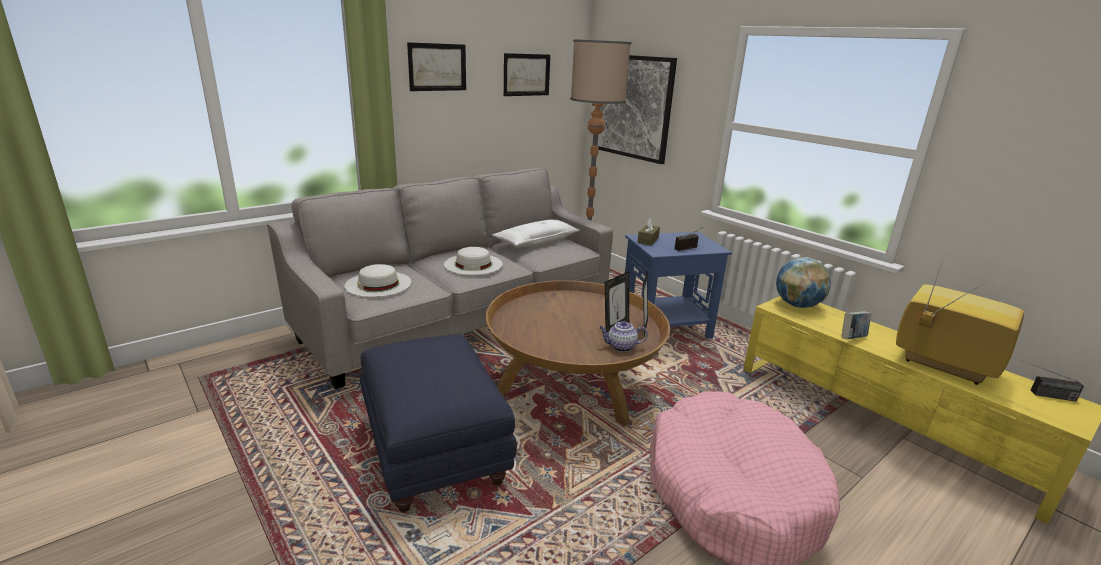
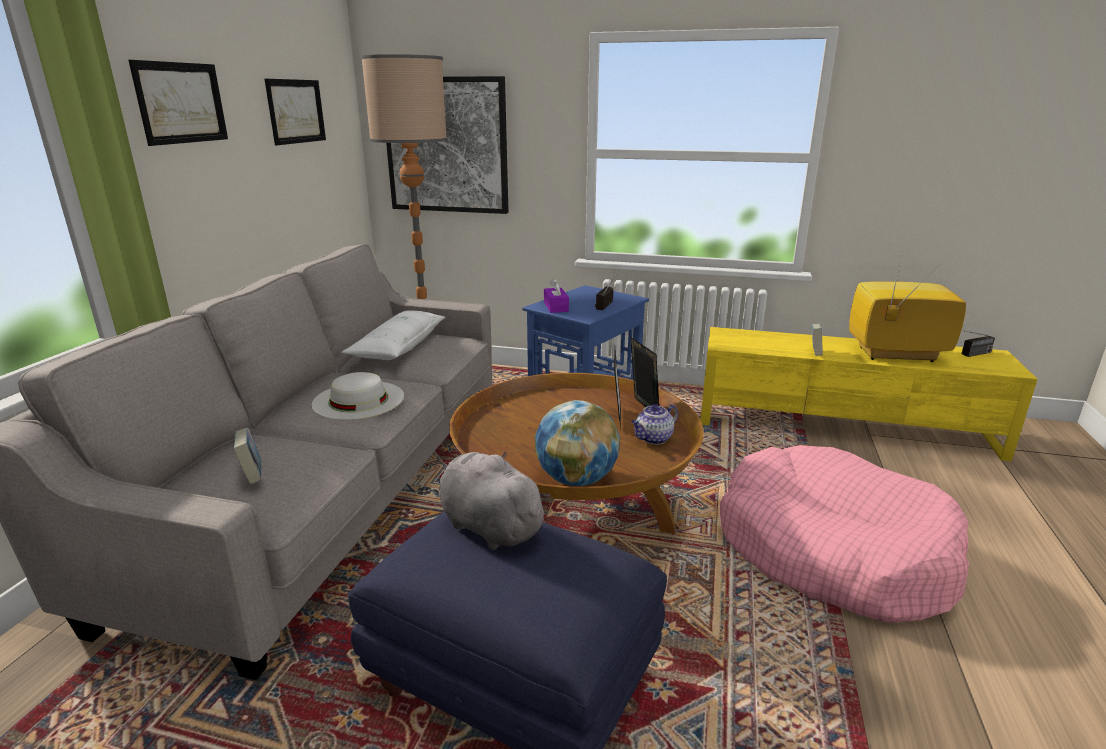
camera: 35 degrees left, 0 degrees up
(378, 284) = (253, 476): white hat -> book
(443, 347) = (488, 525): none -> grey plush toy
(648, 240) = (556, 307): brown tissue box -> purple tissue box
(797, 305) = (735, 337): globe -> globe (576, 479)

